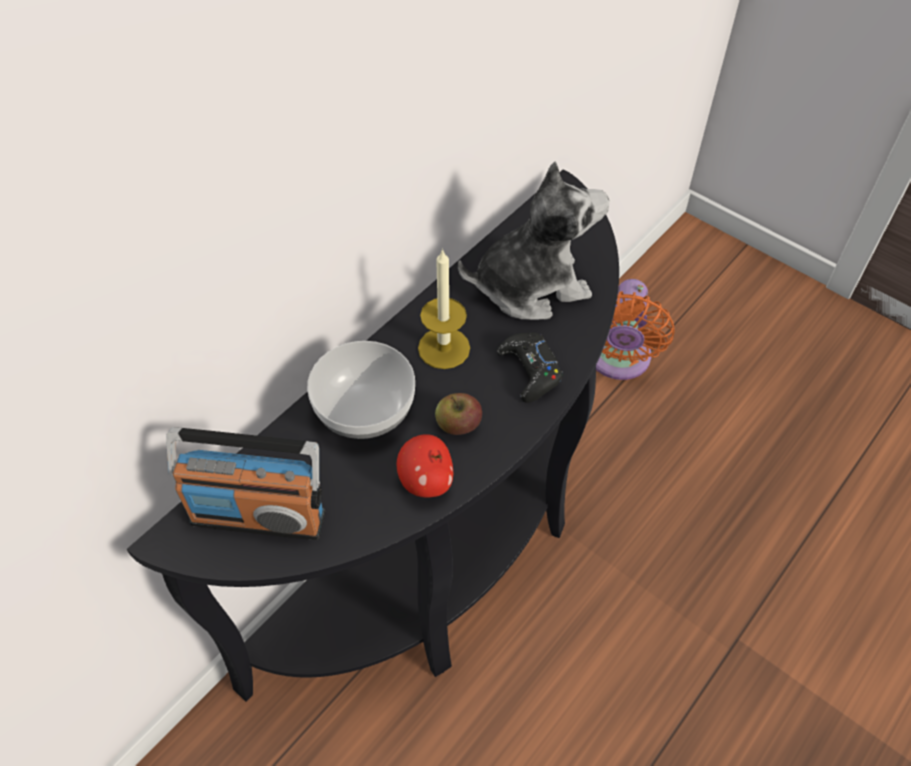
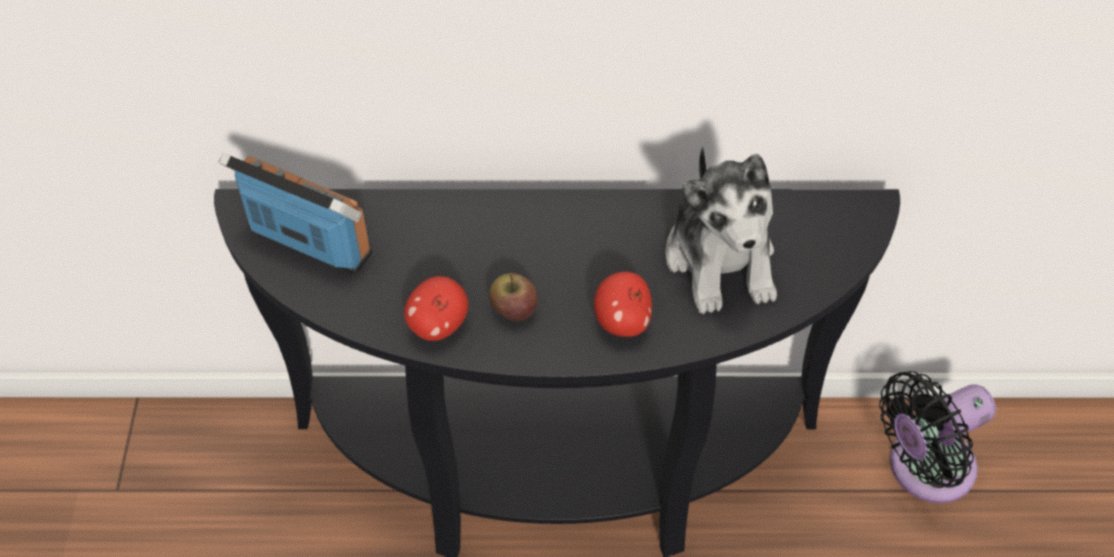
camera: 50 degrees right, 0 degrees up
(258, 516) = (309, 242): radio -> radio turned 150 degrees clockwise
(364, 409) = (467, 236): bowl -> none
(444, 348) = (584, 245): candle -> none
(530, 371) = (622, 321): black game controller -> apple
(531, 286) = (721, 259): plush toy -> plush toy turned 45 degrees clockwise
(617, 360) = (923, 468): orange fan -> black fan

